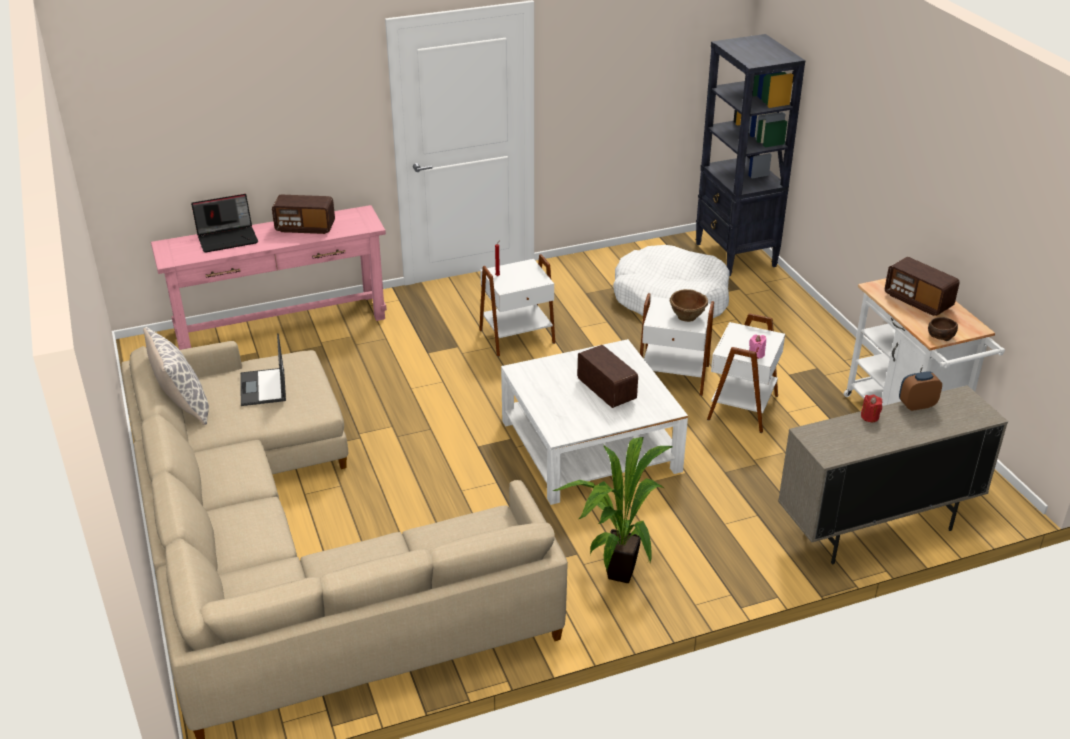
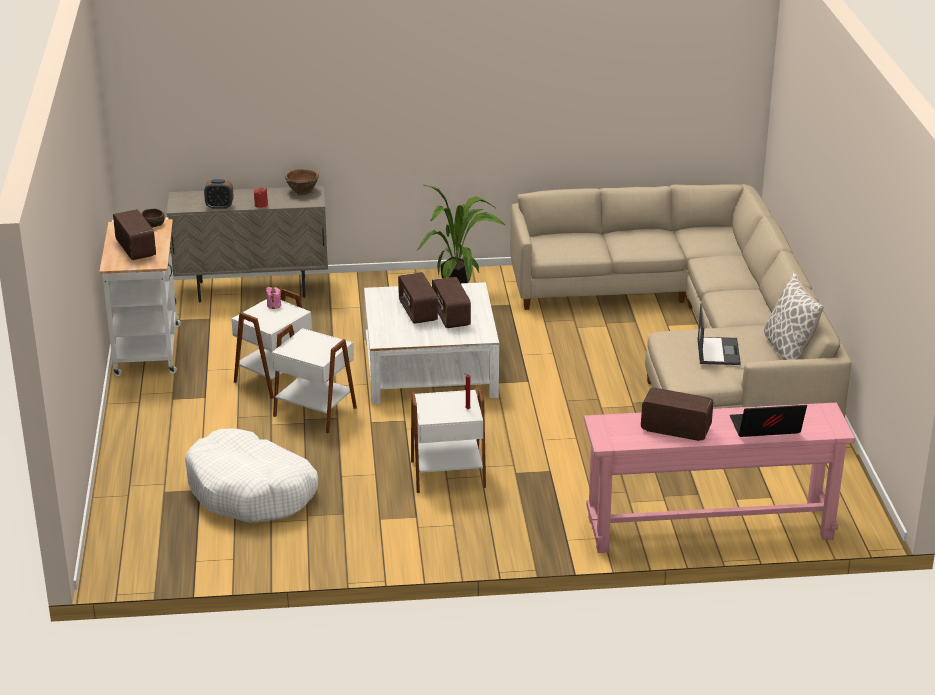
camera: 165 degrees left, 5 degrees down
(566, 390) = (451, 316): none -> radio
(687, 317) = (305, 343): brown bowl -> brown bowl (302, 191)
(735, 255) = (125, 536): black bookcase -> none

